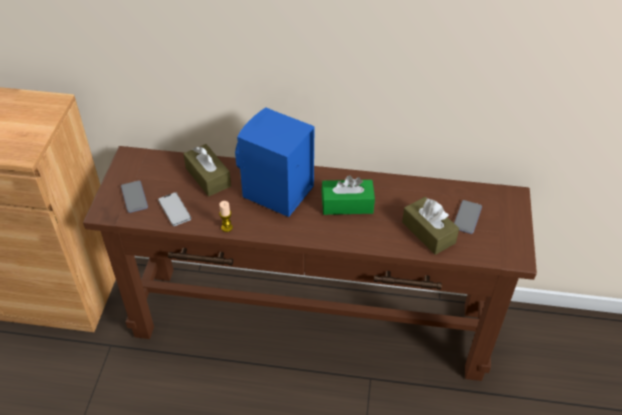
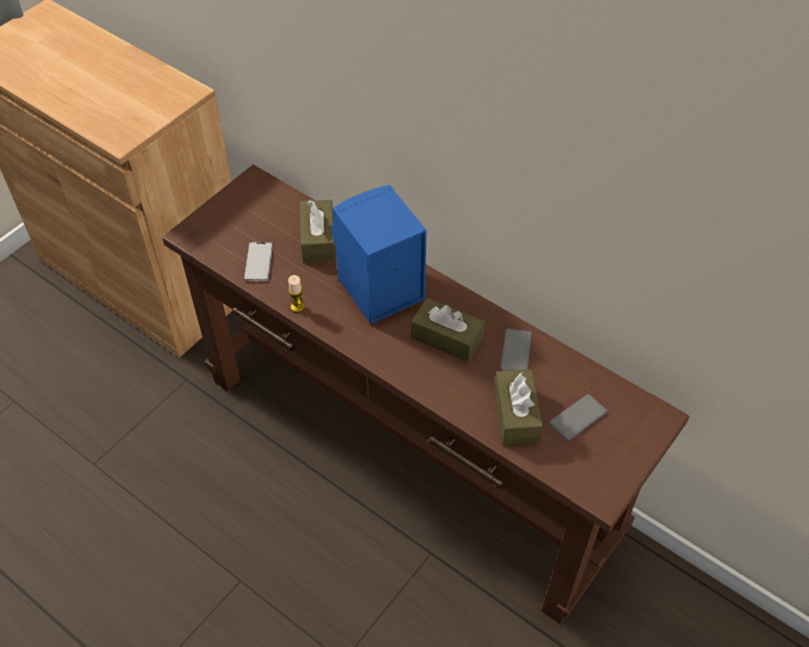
camera: 30 degrees right, 5 degrees up
(134, 197) = (228, 230): phone -> phone (515, 352)
(347, 204) = (447, 338): green tissue box -> brown tissue box

